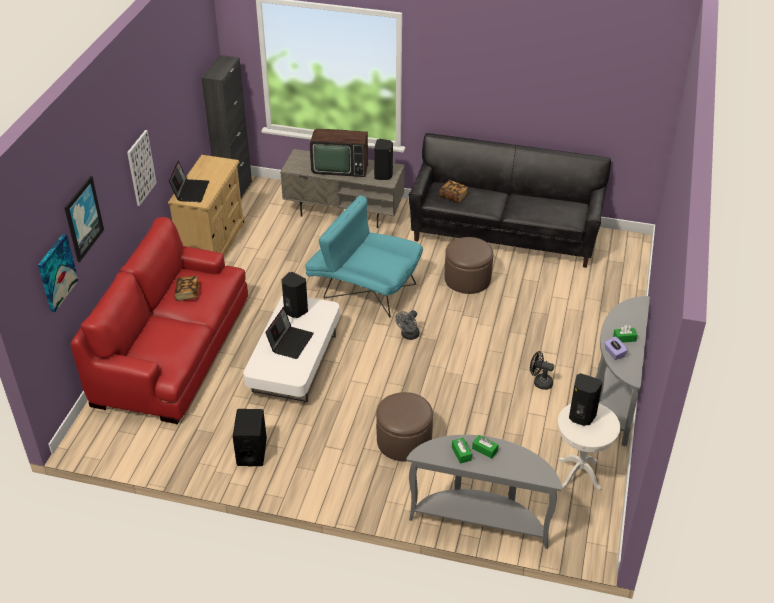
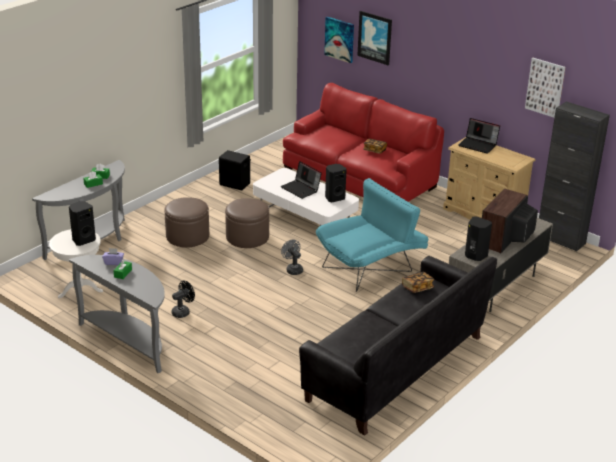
camera: 115 degrees right, 10 degrees down
(141, 167) = (450, 77): picture -> picture (545, 87)
(467, 279) = (342, 321): brown ottoman -> brown ottoman (247, 237)

